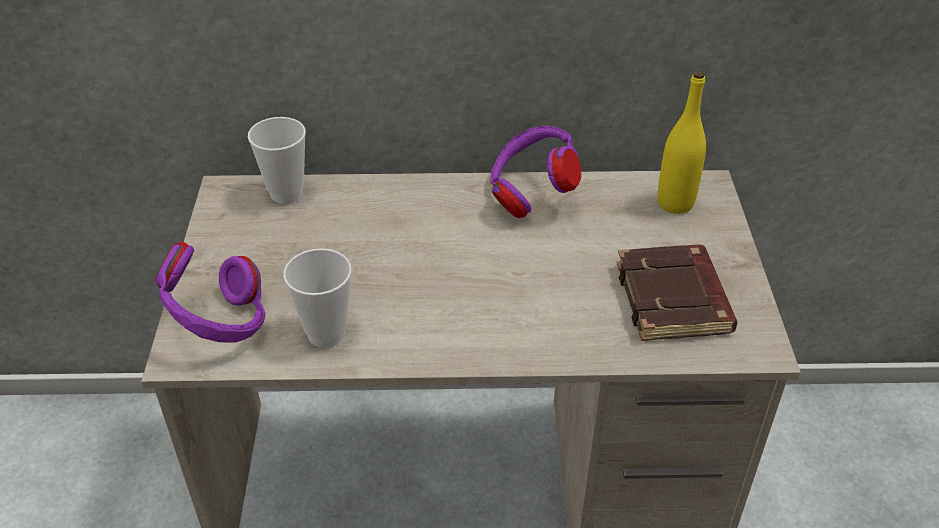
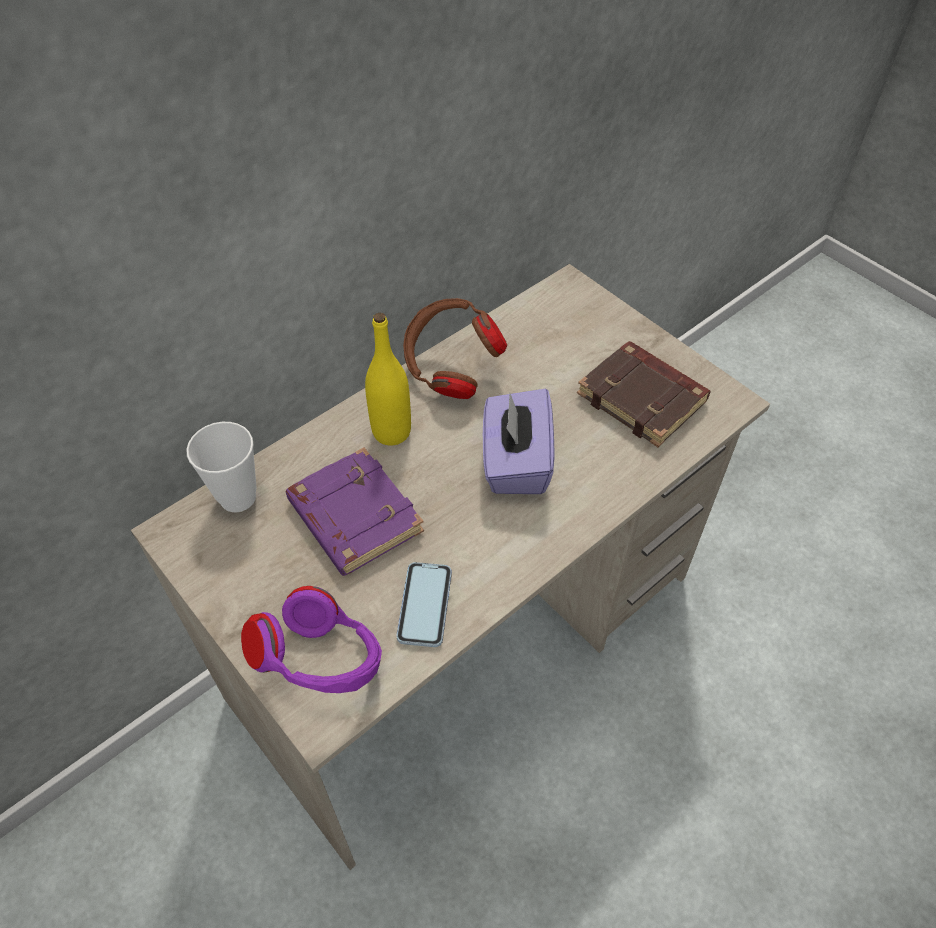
camera: 40 degrees left, 10 degrees up
(326, 333) = (424, 605): cup -> phone
(345, 248) = (353, 517): none -> purple book
(506, 283) = (515, 462): none -> purple tissue box
(530, 195) = (450, 371): purple headphones -> brown headphones
(675, 203) = (562, 315): yellow bottle -> yellow bottle (391, 432)

